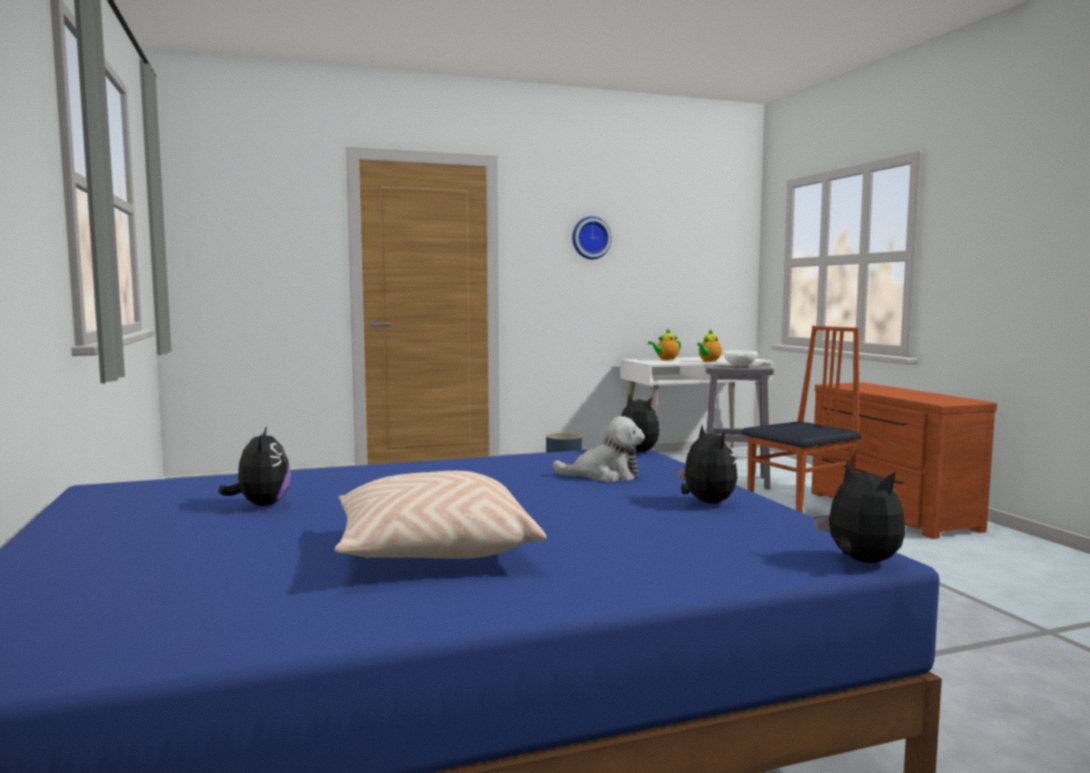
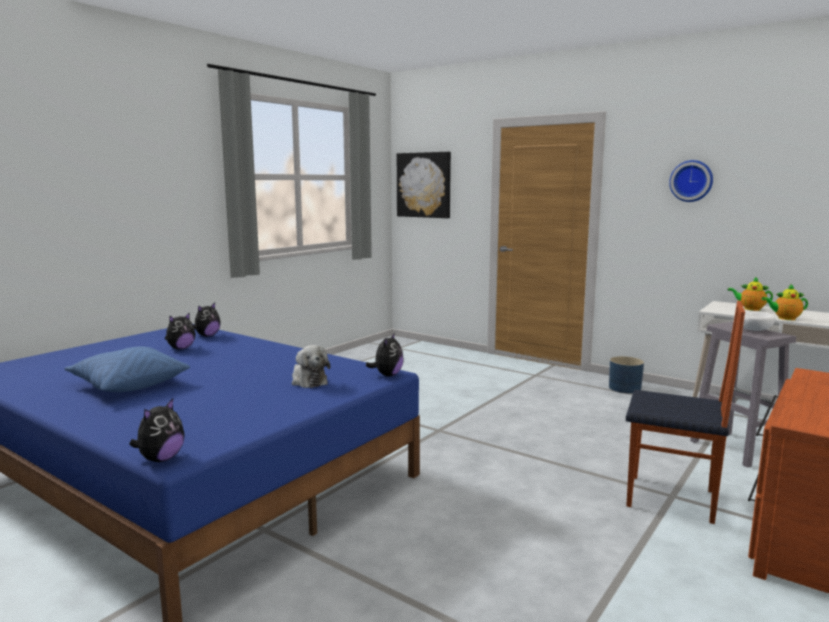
camera: 55 degrees right, 5 degrees up
(224, 235) = (424, 185): none -> picture
(433, 551) = (128, 384): beige pillow -> blue pillow
(706, 503) = (264, 410): plush toy -> plush toy (207, 336)

